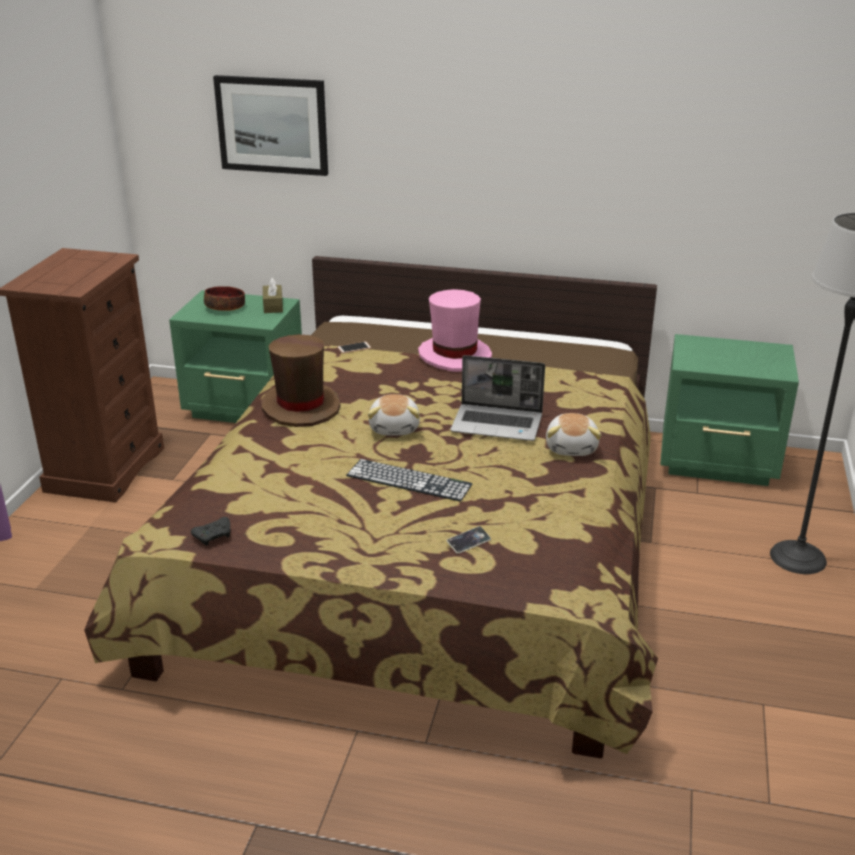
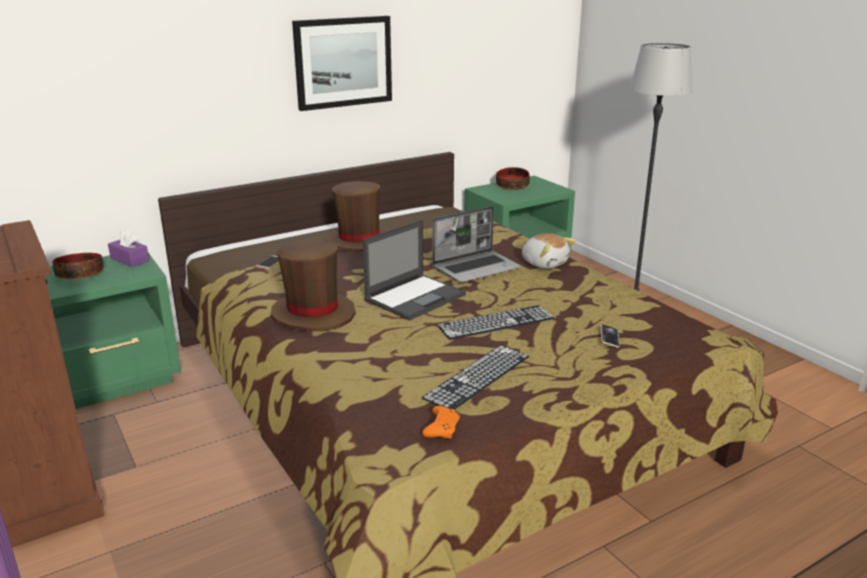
camera: 45 degrees left, 5 degrees down
(214, 536) = (441, 428): black game controller -> orange game controller
(272, 125) = (91, 66): picture -> picture (343, 62)
(273, 306) = (129, 260): brown tissue box -> purple tissue box
(306, 515) = (477, 377): none -> keyboard
(395, 428) = (416, 297): plush toy -> laptop
(455, 356) = (359, 241): pink hat -> brown hat
(733, 349) = (512, 186): none -> bowl

